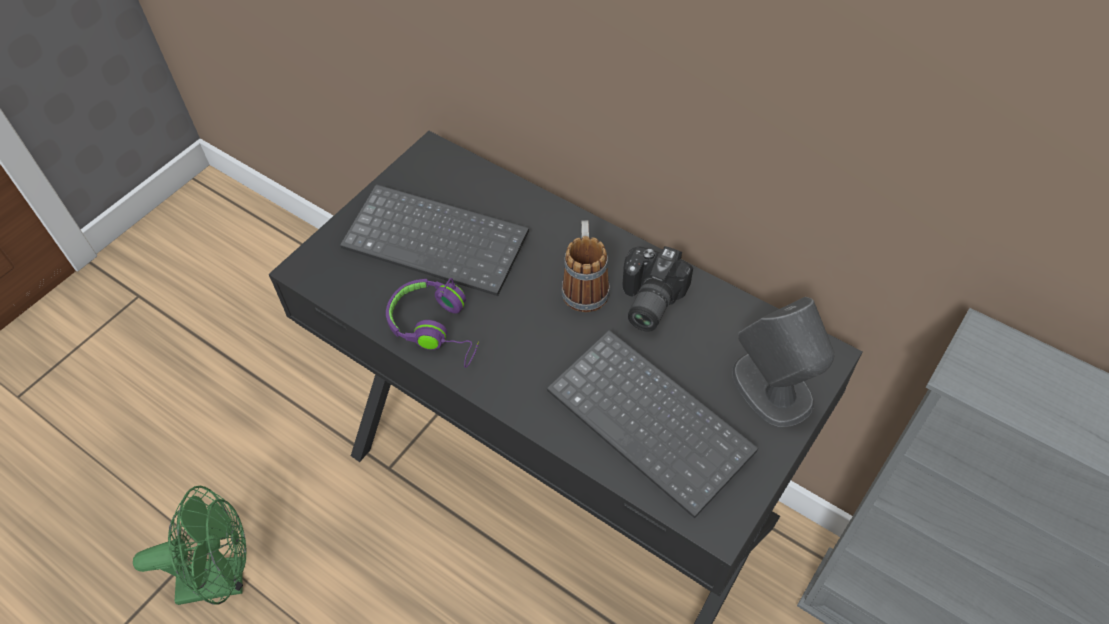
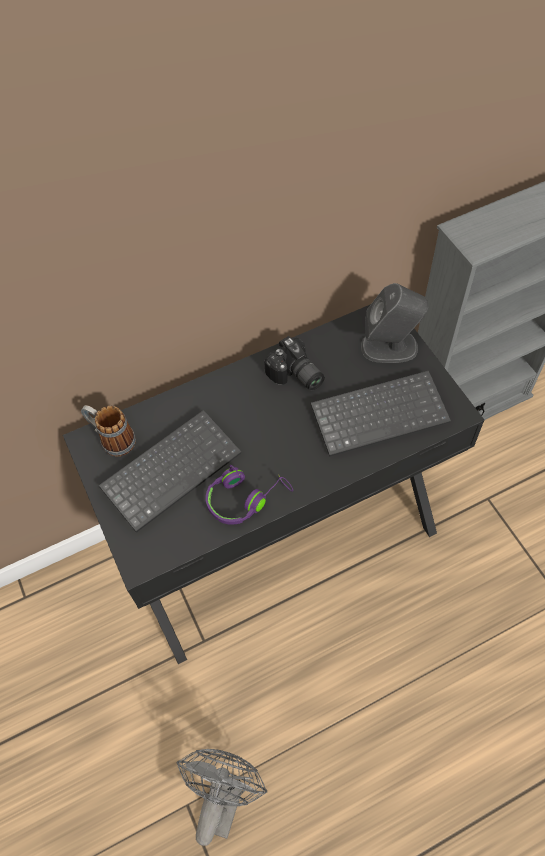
camera: 60 degrees left, 5 degrees up
(223, 578) = (223, 795): green fan -> grey fan
(585, 285) = (263, 402): mug -> mug (112, 439)

